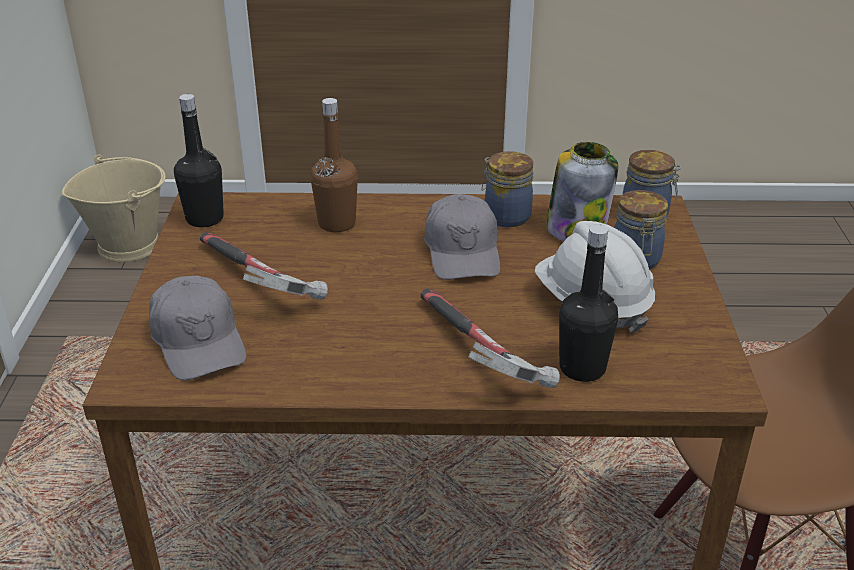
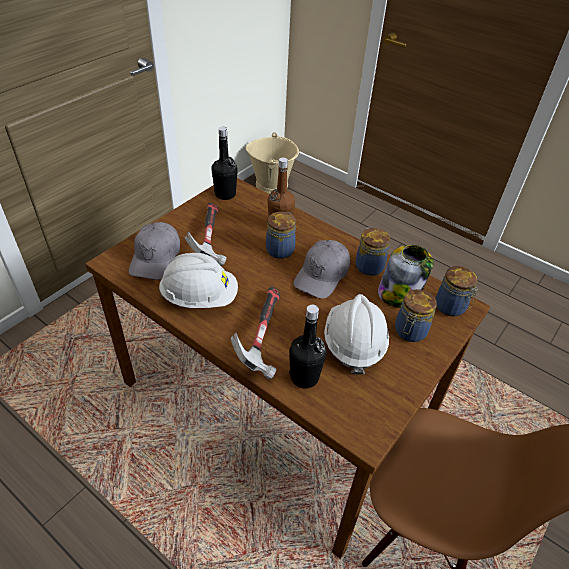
camera: 35 degrees right, 10 degrees up
(332, 355) = (200, 297): none -> white hard hat
(372, 248) = (280, 249): none -> jar

